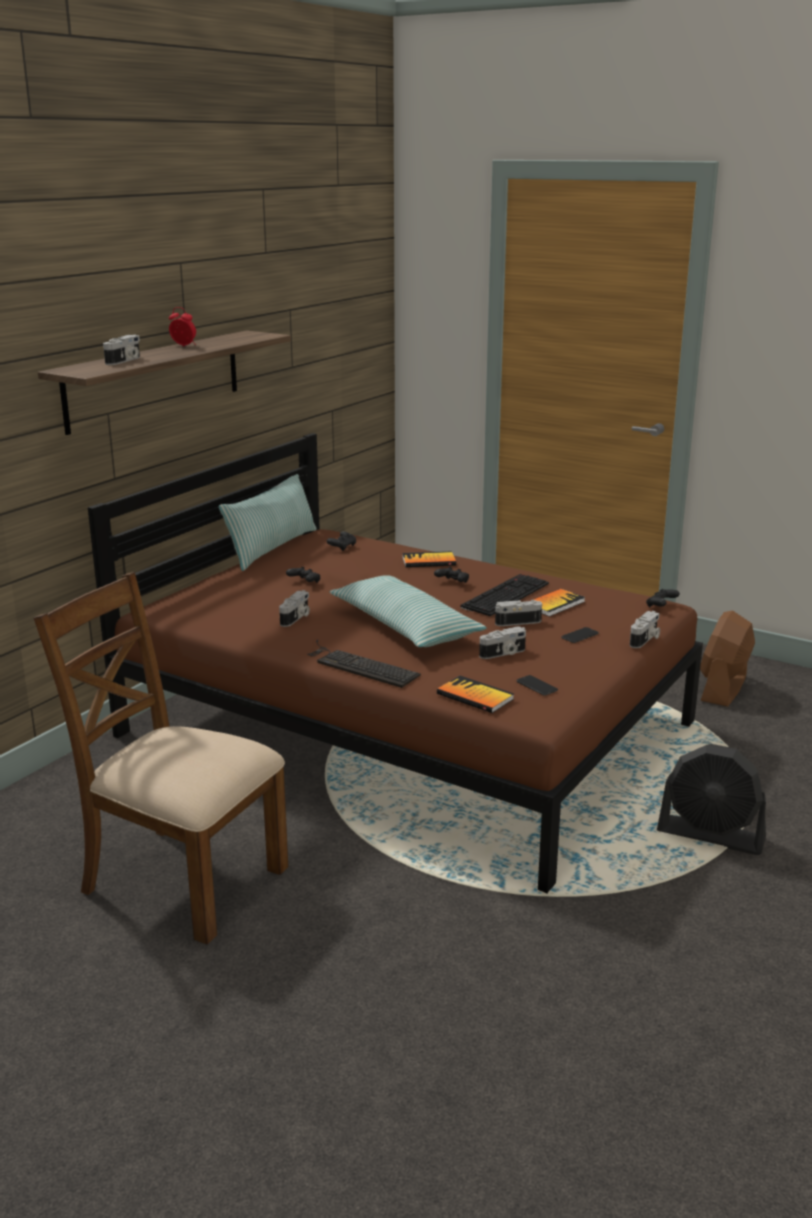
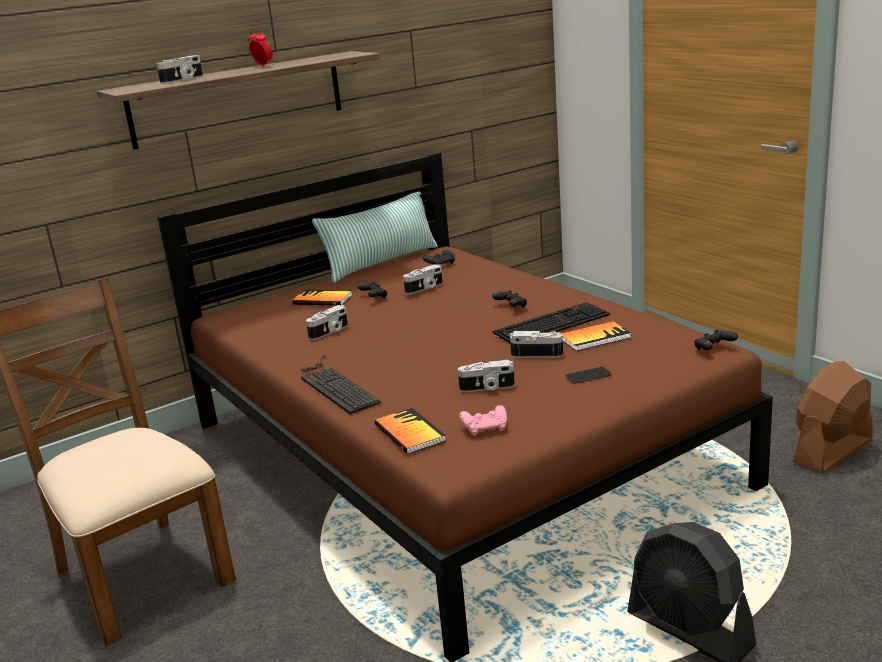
camera: 25 degrees right, 0 degrees up
(405, 627) = (419, 350): pillow -> none
(428, 561) = (510, 283): book -> book (322, 299)
(536, 686) = (485, 429): phone -> pink game controller
(645, 640) = (657, 388): camera -> camera (425, 288)

